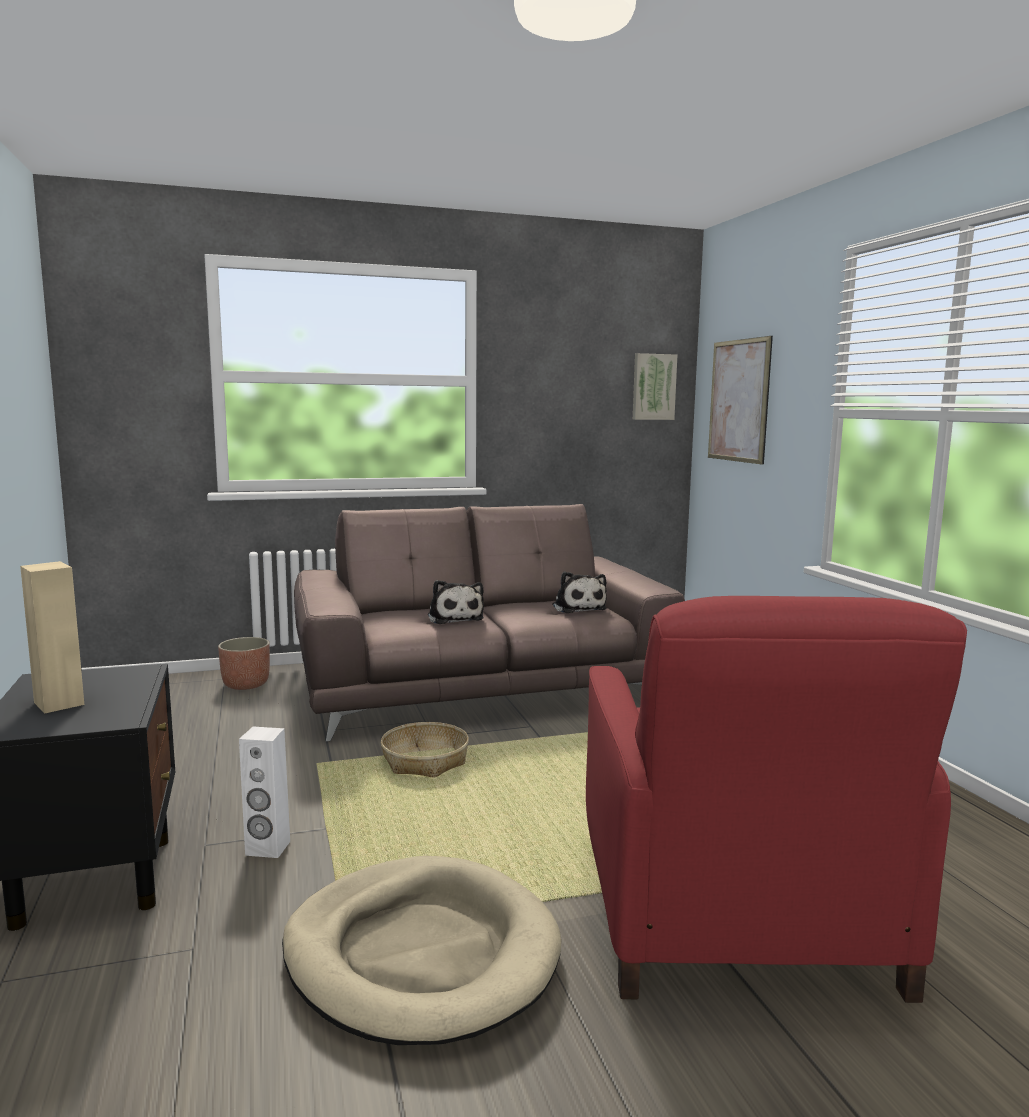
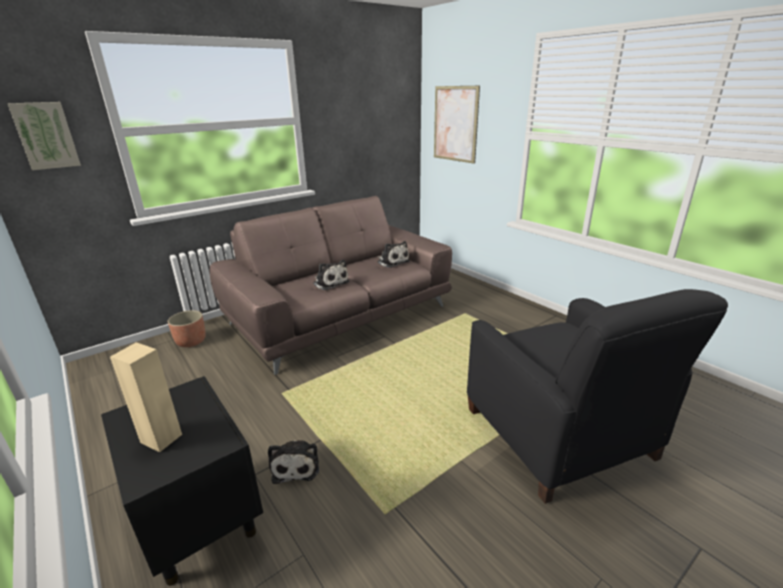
camera: 20 degrees left, 15 degrees up
(267, 848) = (296, 465): white speaker -> plush toy
(421, 954) = (433, 510): beige dog bed -> none
(424, 761) = (343, 375): basket -> none
(653, 387) = (400, 115): picture -> picture (45, 135)
(734, 915) = (559, 434): red armchair -> black armchair

